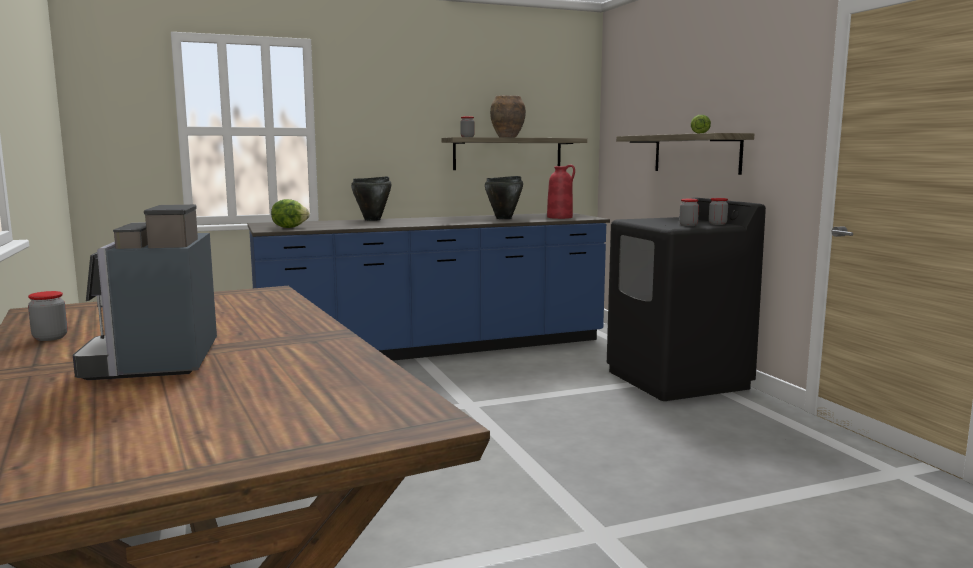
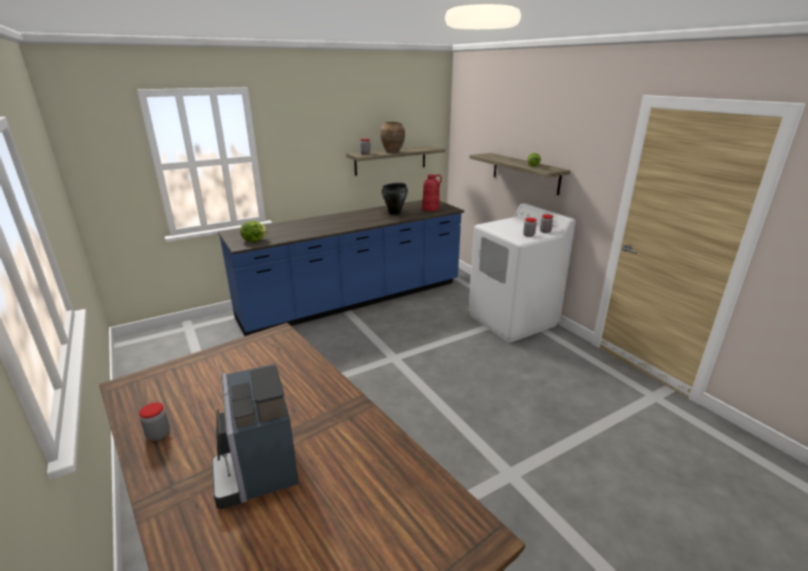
camera: 10 degrees left, 15 degrees up
(373, 220) = (306, 220): black cooking pot -> none
(677, 380) = (512, 320): black washing machine -> white washing machine

